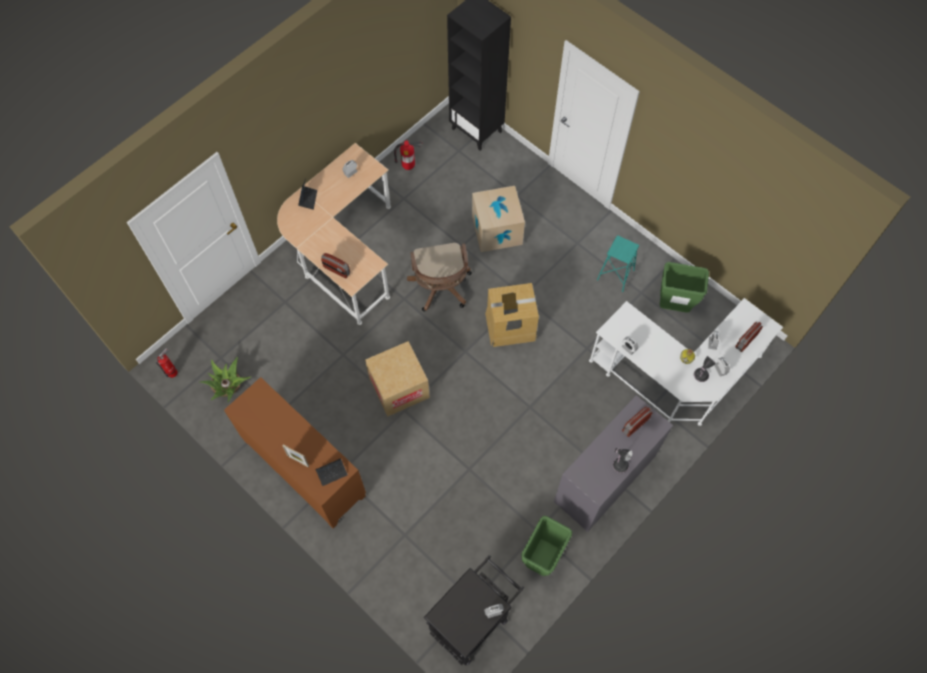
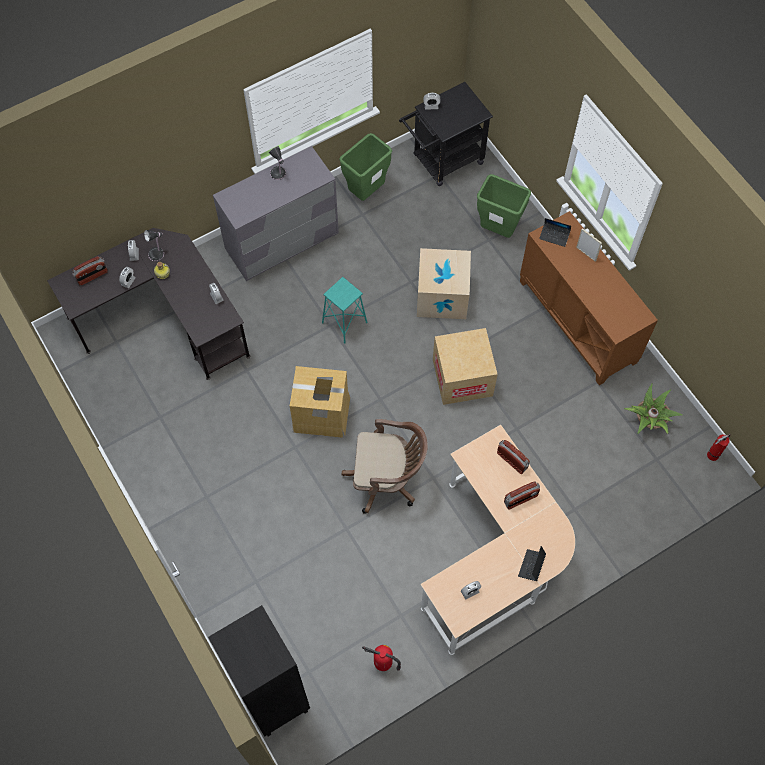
camera: 165 degrees left, 0 degrees up
(332, 473) = (554, 236): laptop -> laptop turned 150 degrees counterclockwise
(441, 289) = (386, 479): brown office chair -> brown office chair turned 90 degrees clockwise
(497, 230) = (297, 538): cardboard box -> cardboard box (442, 296)
(615, 275) = (179, 445): turquoise stool -> turquoise stool (344, 323)
(635, 424) = (248, 203): radio -> radio (520, 499)
(672, 306) = (132, 393): green trash can -> green trash can (498, 230)
(677, 376) = (164, 318): white desk -> black desk

